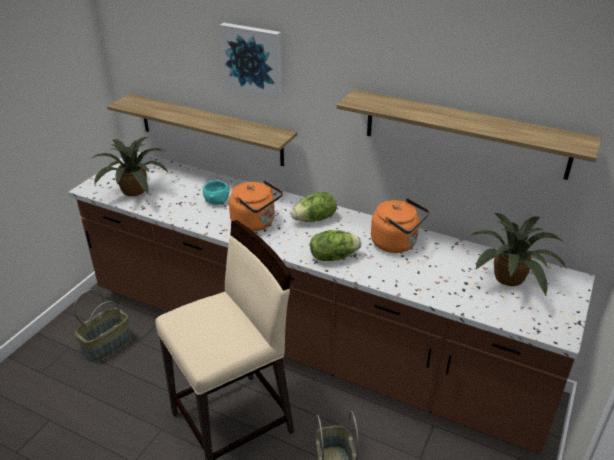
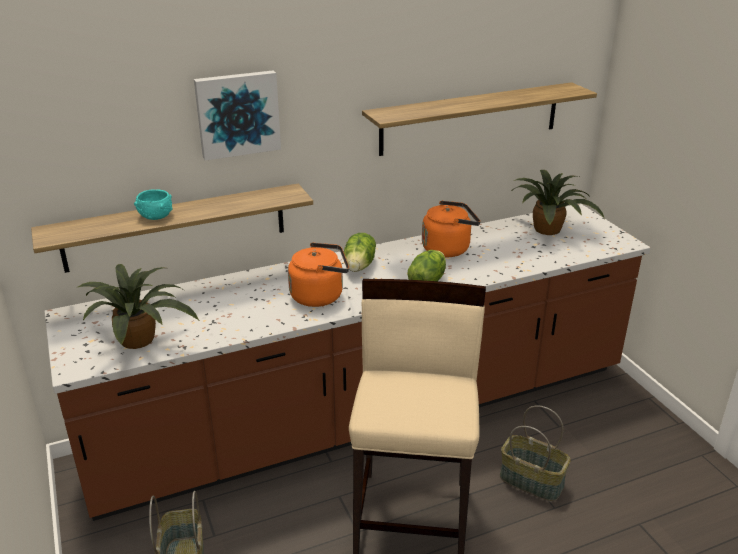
camera: 50 degrees left, 5 degrees down
(216, 200) = (245, 300): turquoise bowl -> turquoise bowl (155, 216)

